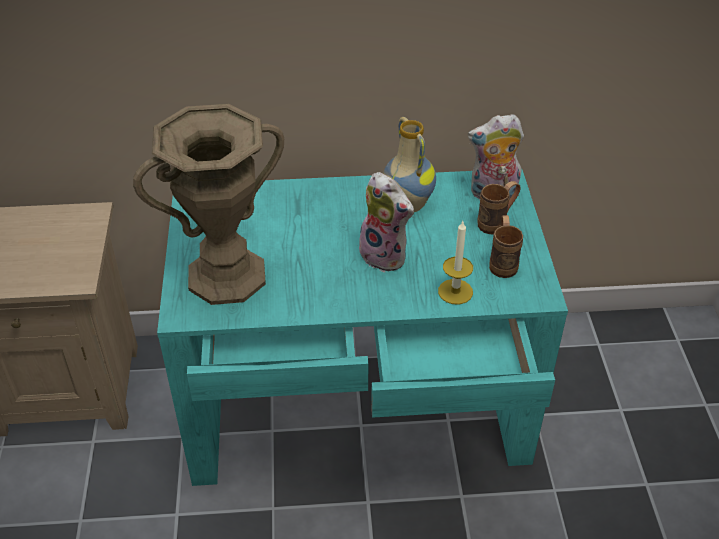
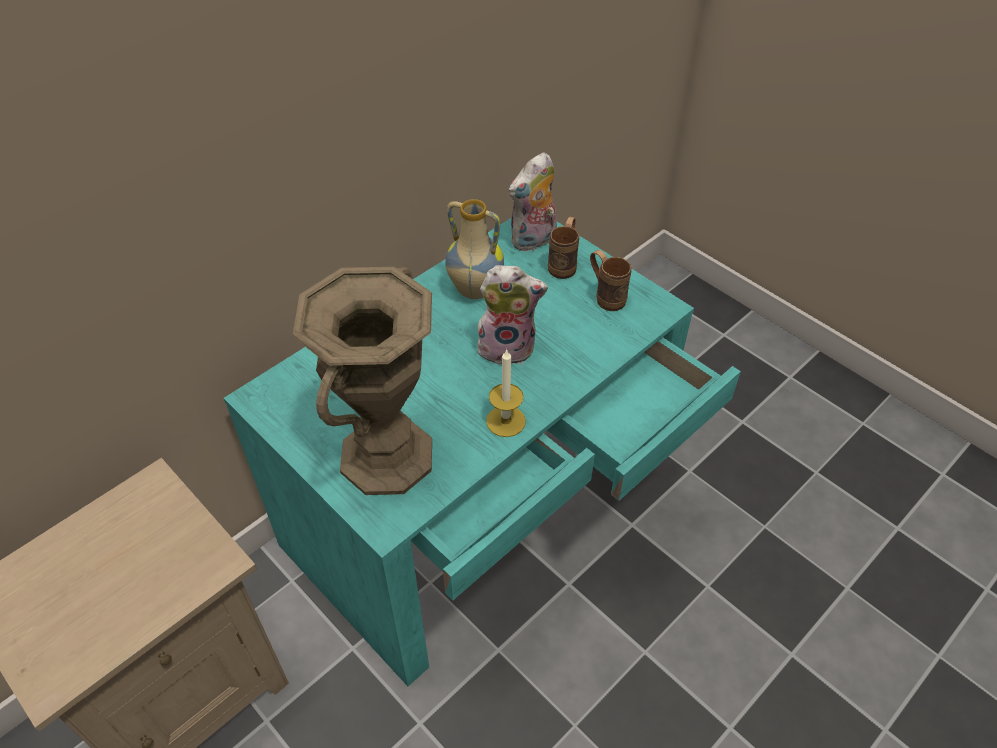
camera: 40 degrees left, 5 degrees up
(455, 291) = (597, 344): candle -> candle (505, 421)

